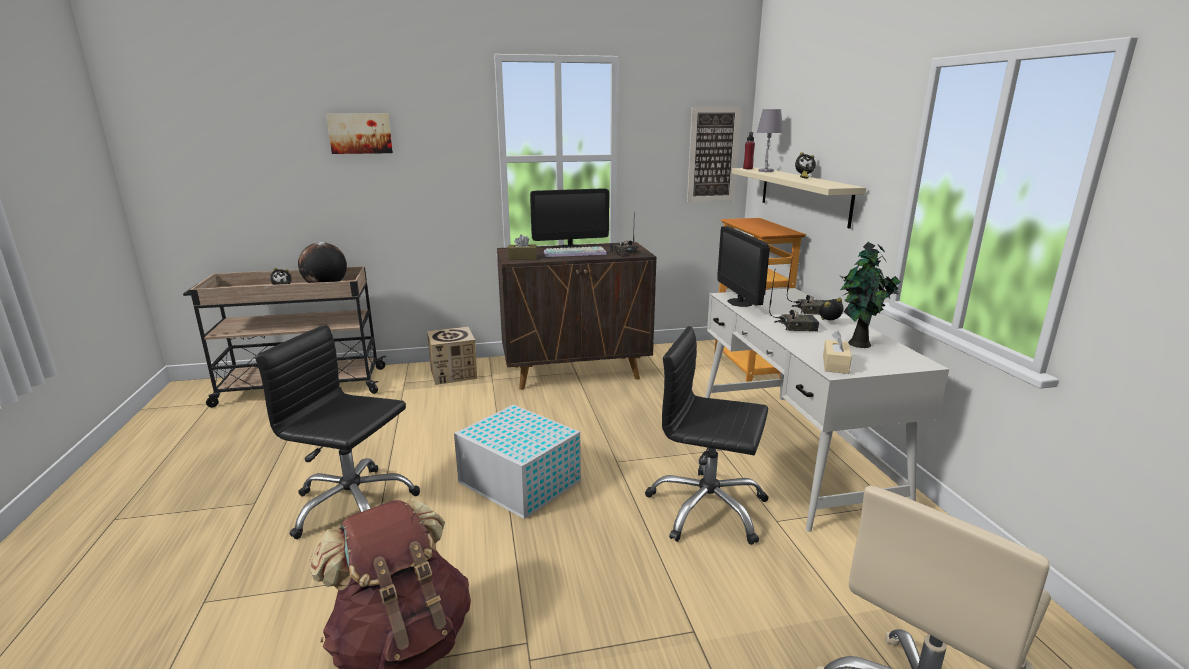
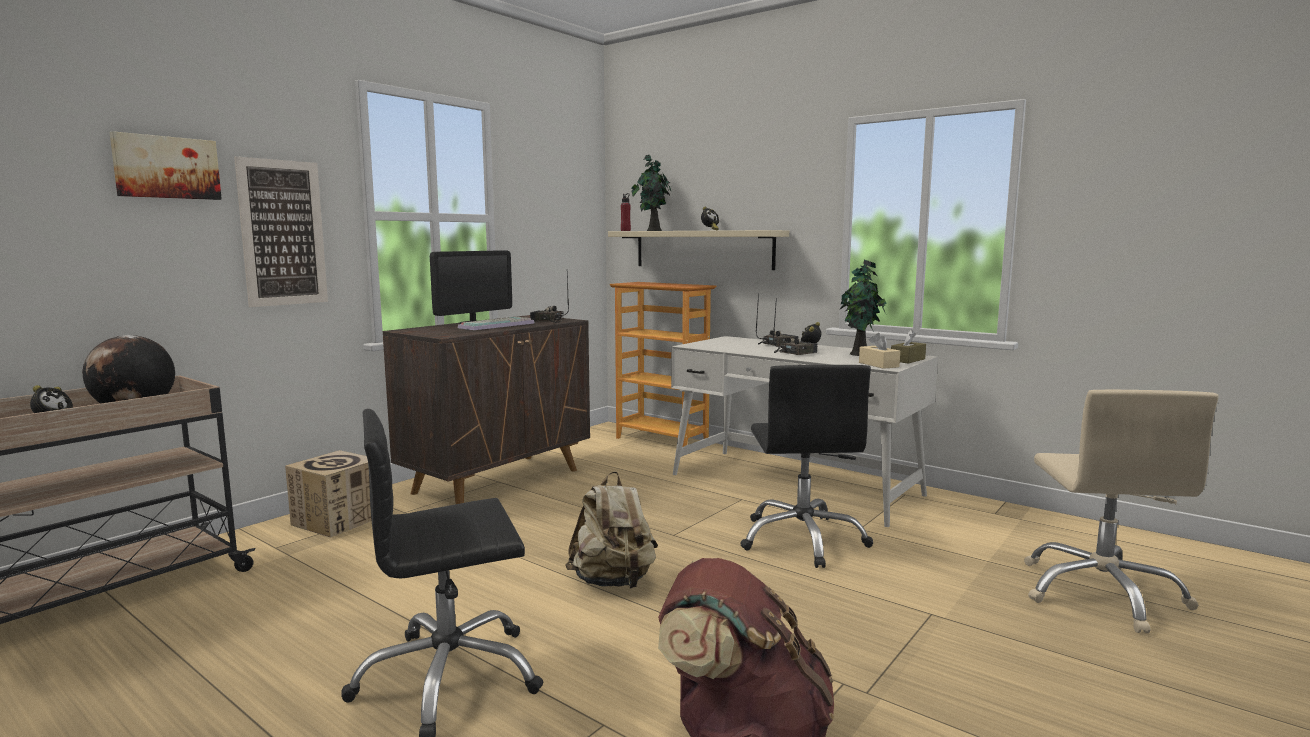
camera: 40 degrees left, 10 degrees down
(520, 483) = (613, 582): white storage box -> beige backpack
(522, 258) = (449, 333): brown tissue box -> brown tissue box (907, 360)
(707, 509) = (803, 539): black office chair -> black office chair turned 75 degrees counterclockwise
(713, 155) = (578, 219): picture -> picture (283, 233)
(740, 302) = (714, 347): monitor -> none
(765, 171) = (652, 230): grey table lamp -> potted plant

